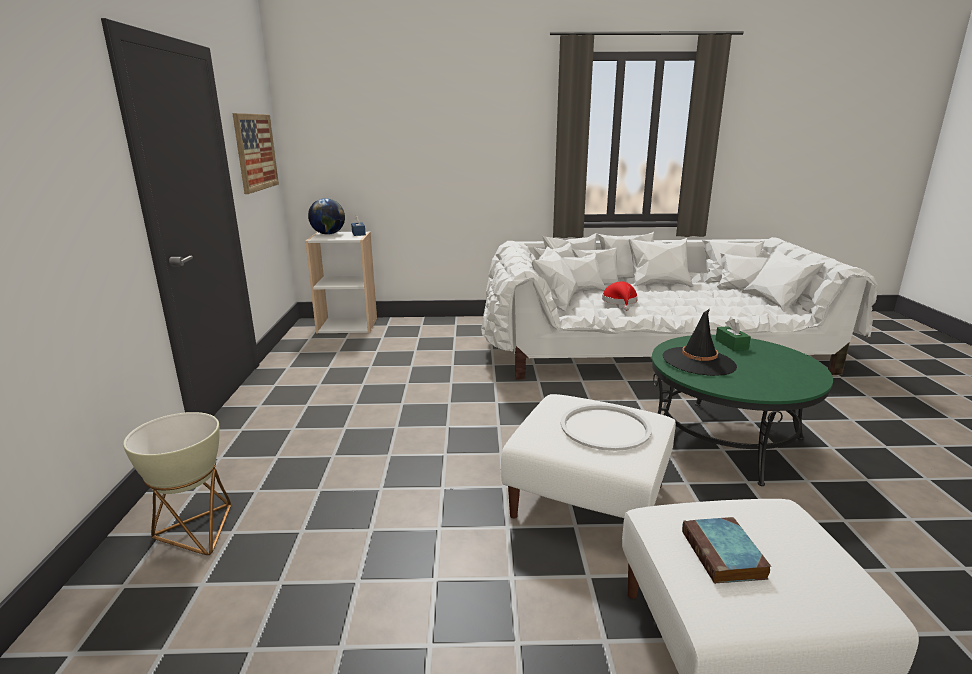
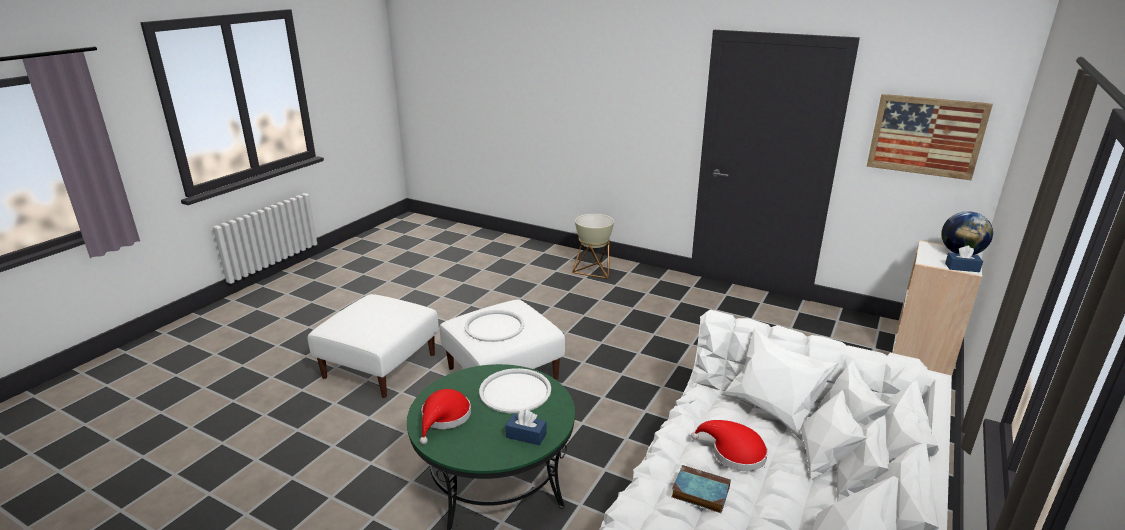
camera: 120 degrees right, 5 degrees up
(698, 362) = (515, 391): black hat -> white tray
(724, 556) = (382, 311): book -> book (699, 492)
(731, 344) = (526, 435): green tissue box -> blue tissue box
(786, 376) = (444, 418): none -> red hat

